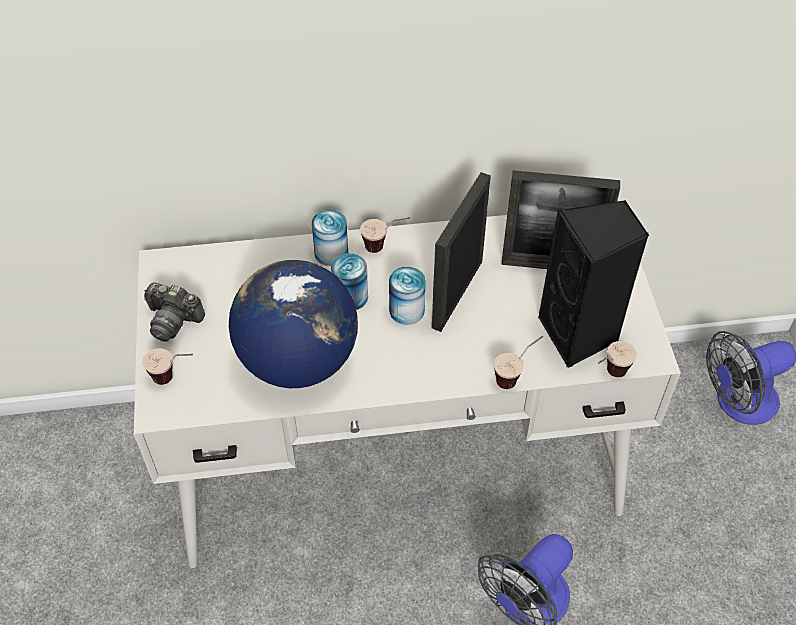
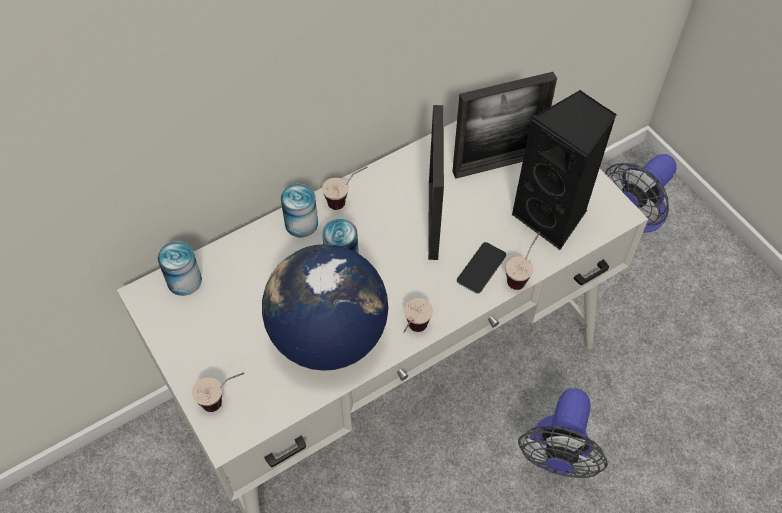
camera: 25 degrees left, 5 degrees up
(173, 320) = (190, 344): camera -> none
(407, 310) = (398, 251): can -> can (184, 280)
(479, 355) = (481, 268): none -> phone
(608, 376) = (595, 244): cup -> cup (413, 333)

